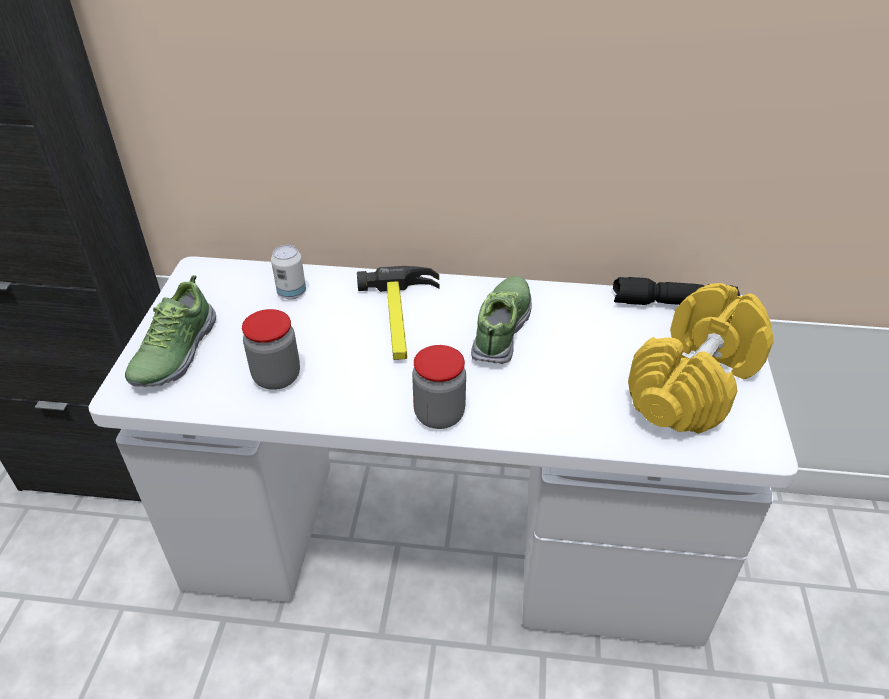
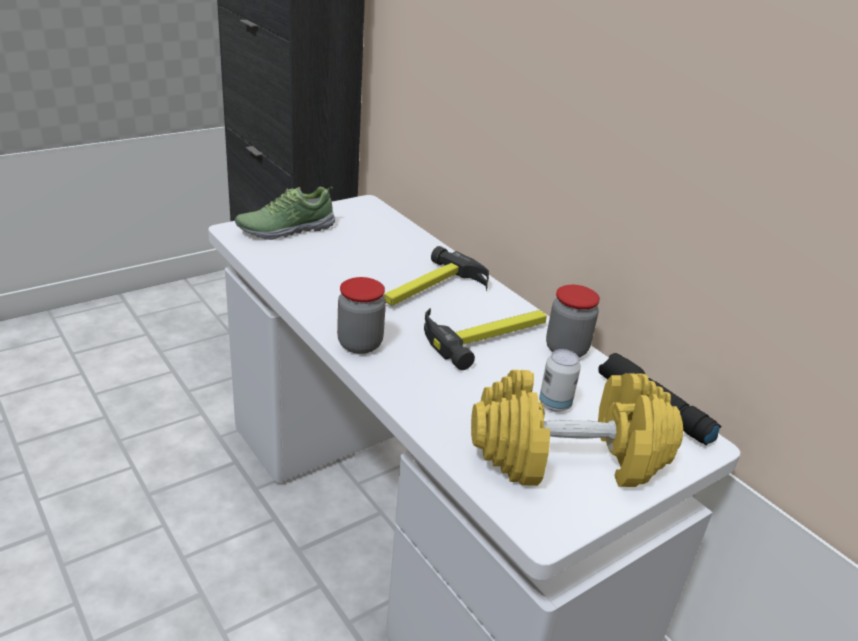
camera: 45 degrees right, 10 degrees down
(277, 377) = (312, 269): jar -> jar (566, 349)
(292, 293) = (394, 241): can -> can (555, 404)
(502, 328) = (486, 335): shoe -> hammer

